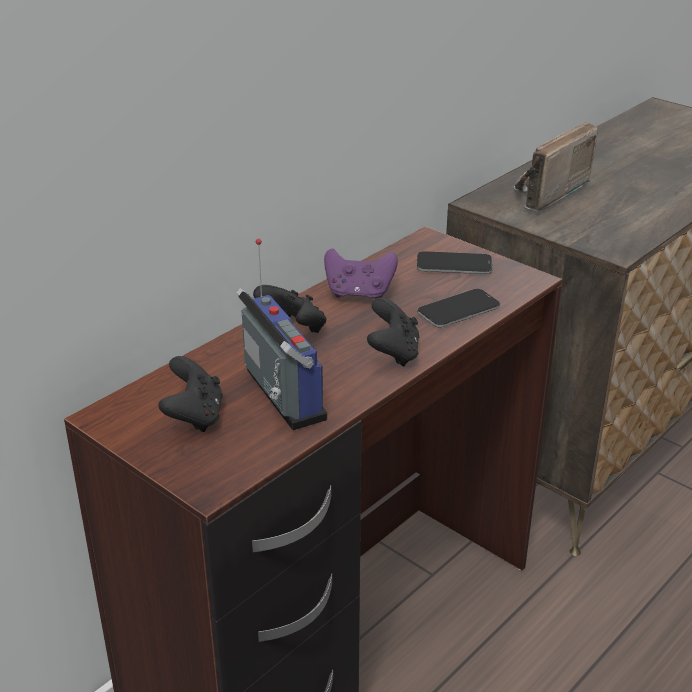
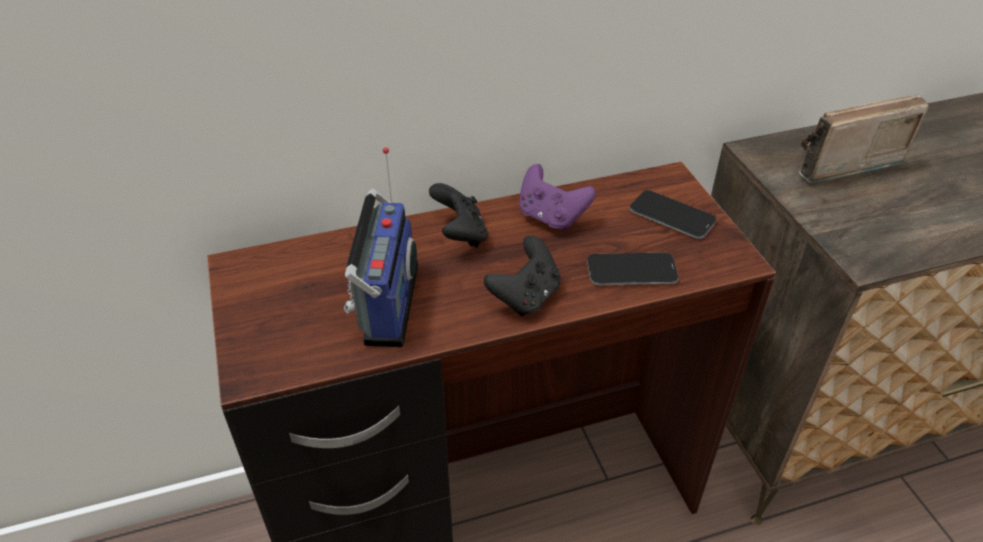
camera: 30 degrees right, 10 degrees up
(194, 416) = (300, 295): black game controller -> none

